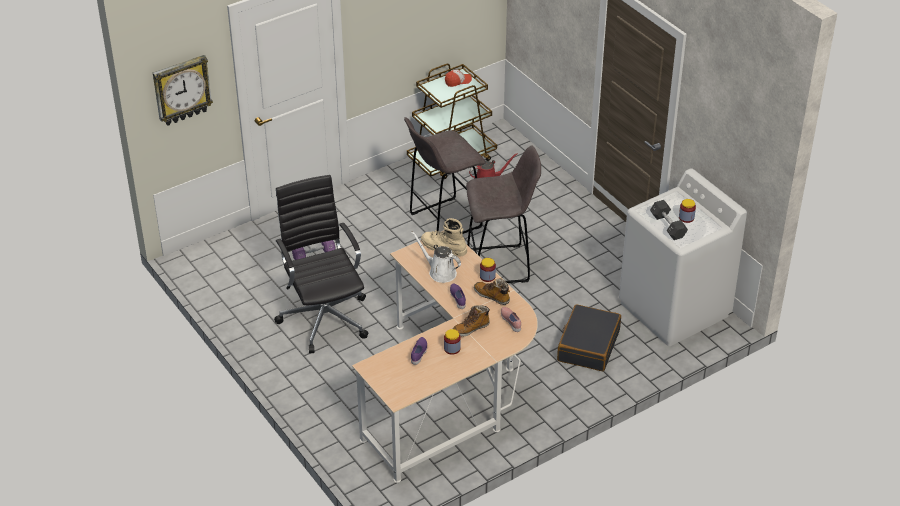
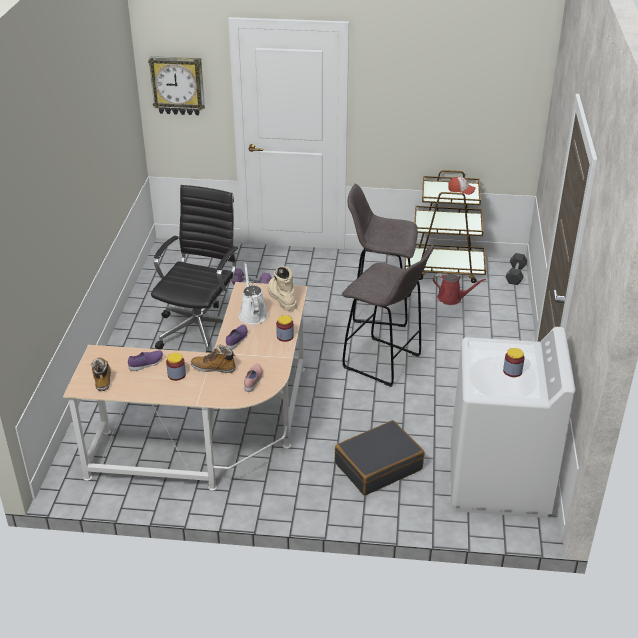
camera: 40 degrees right, 5 degrees down
(492, 296) = (267, 353): boot -> boot (102, 378)
(668, 226) = (483, 369): black dumbbell -> black dumbbell (515, 274)

